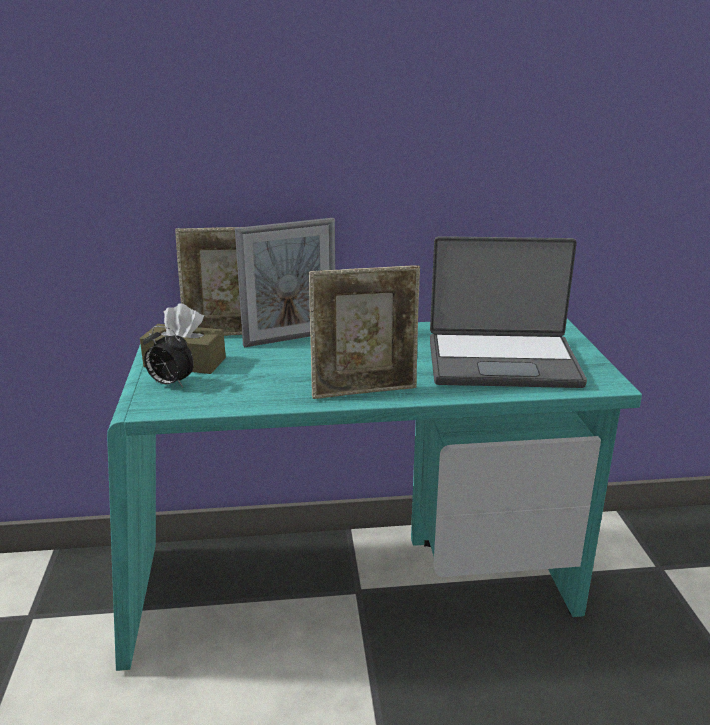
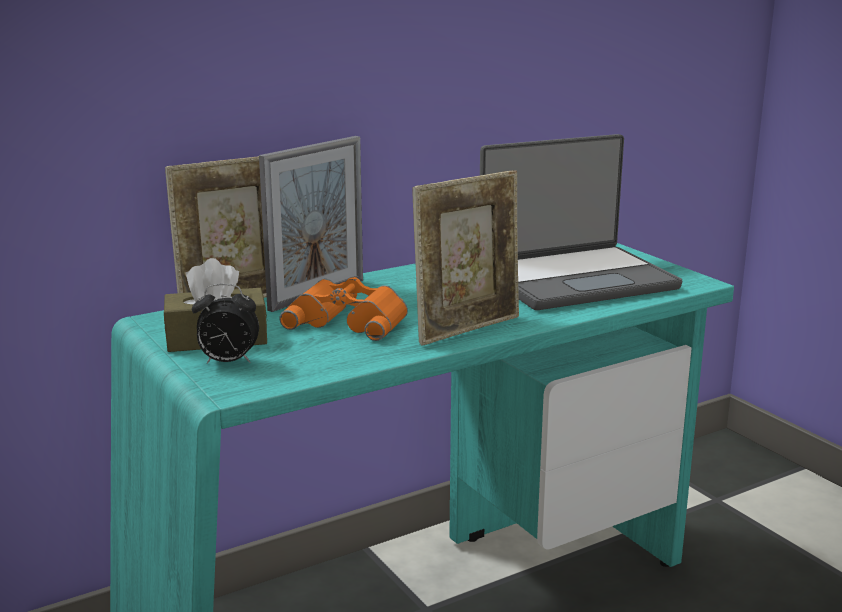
camera: 25 degrees left, 5 degrees down
(289, 365) = (350, 320): none -> orange binoculars

